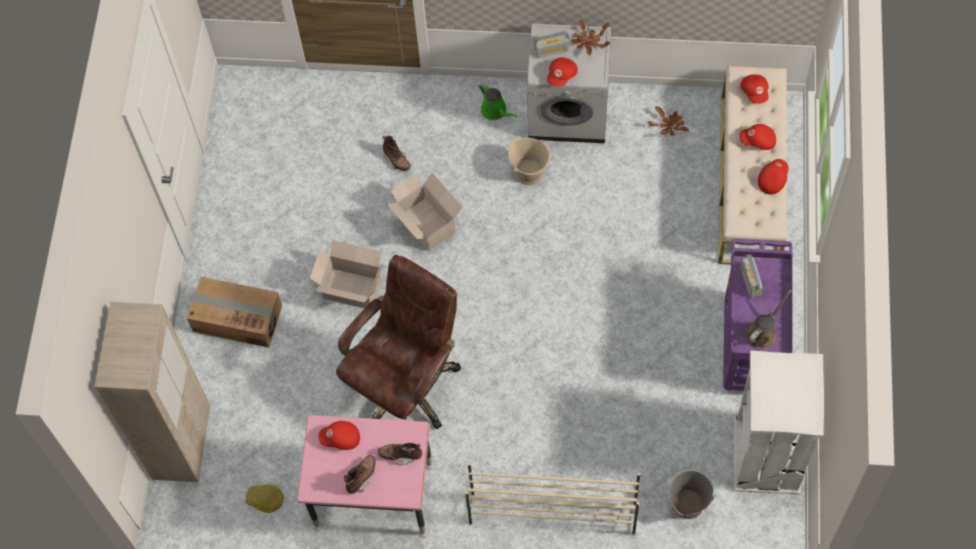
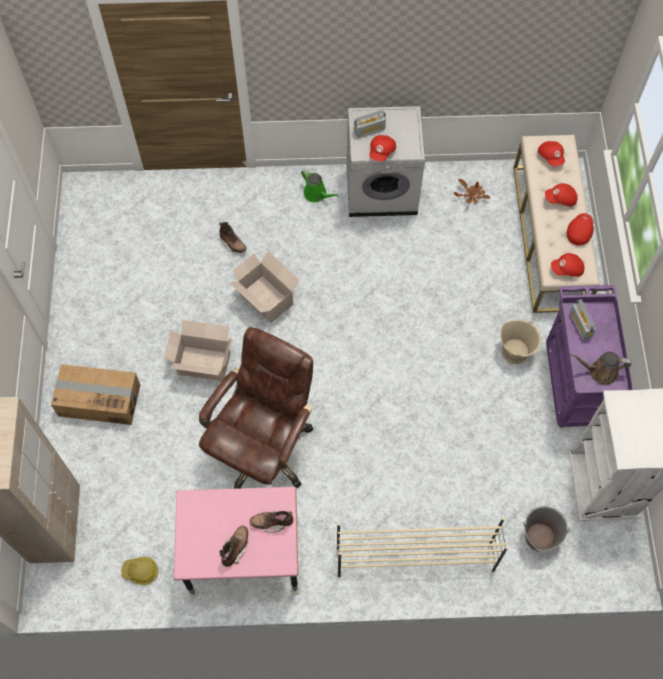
camera: 10 degrees left, 0 degrees up
(340, 439) = (211, 512): red cap -> red cap (567, 269)
(529, 172) = (353, 245): beige bucket -> beige bucket (515, 352)
(588, 42) = (402, 120): potted plant -> none
(763, 332) = (600, 372): brown watering can -> brown watering can turned 120 degrees counterclockwise

